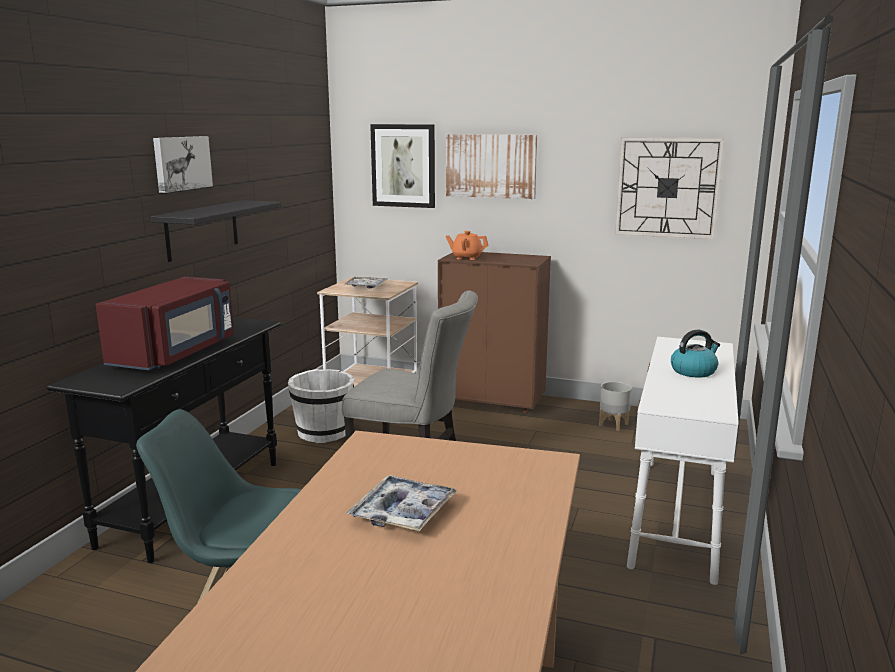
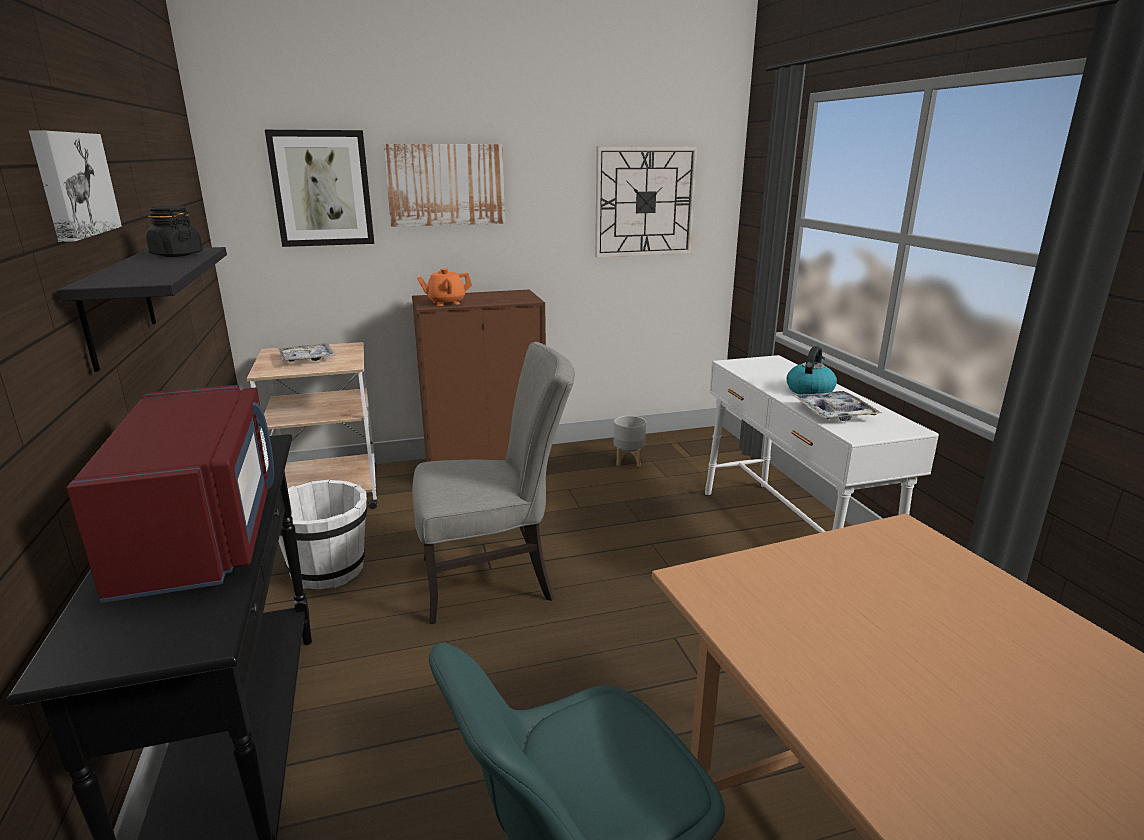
camera: 35 degrees left, 5 degrees up
(243, 204) = (176, 255): none -> black jar
(403, 512) = (932, 675): tray -> tray (833, 412)

